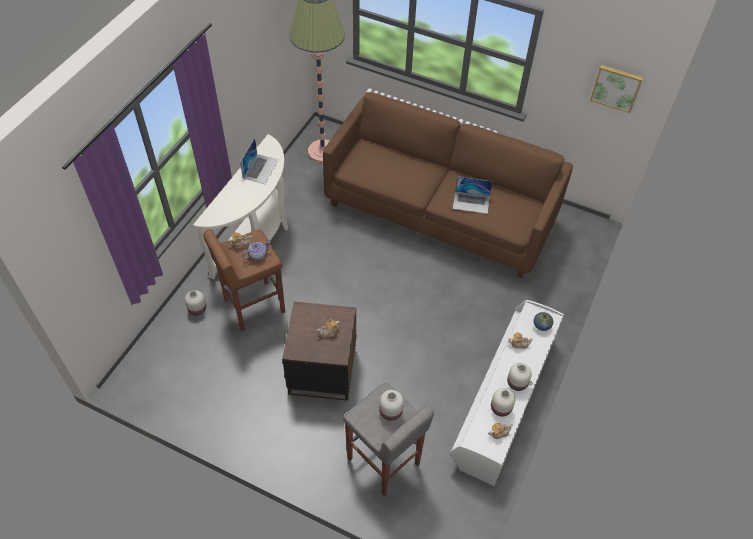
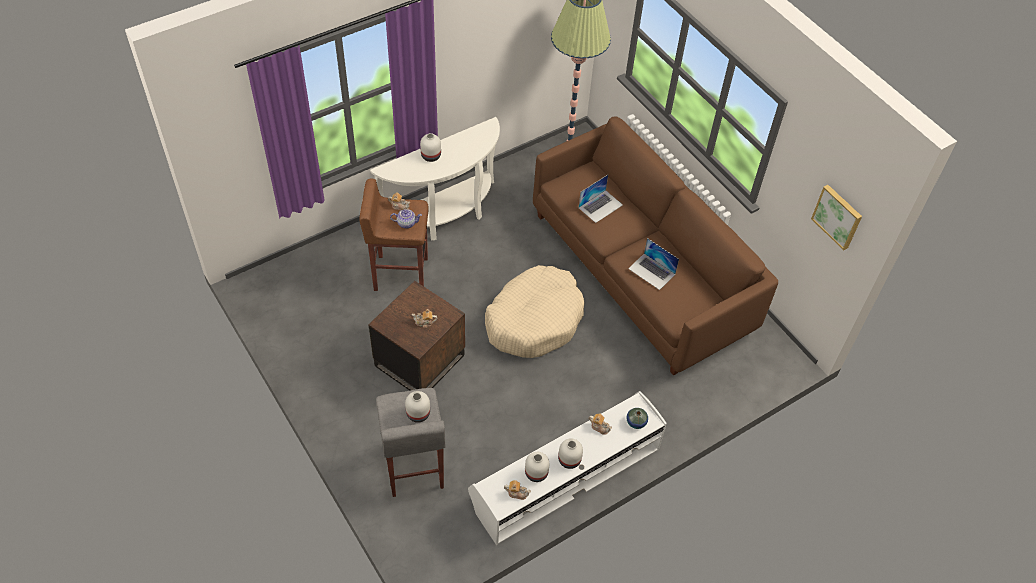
camera: 30 degrees right, 0 degrees up
(197, 309) = (350, 252): white vase -> white vase (430, 156)
(260, 169) = (465, 146): laptop -> laptop (600, 206)
(389, 288) = (534, 320): none -> beige dog bed

